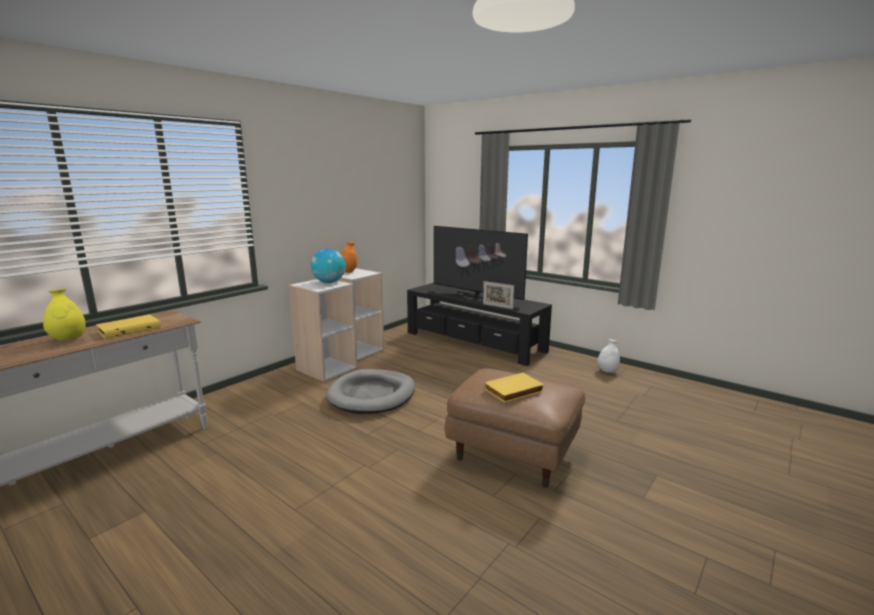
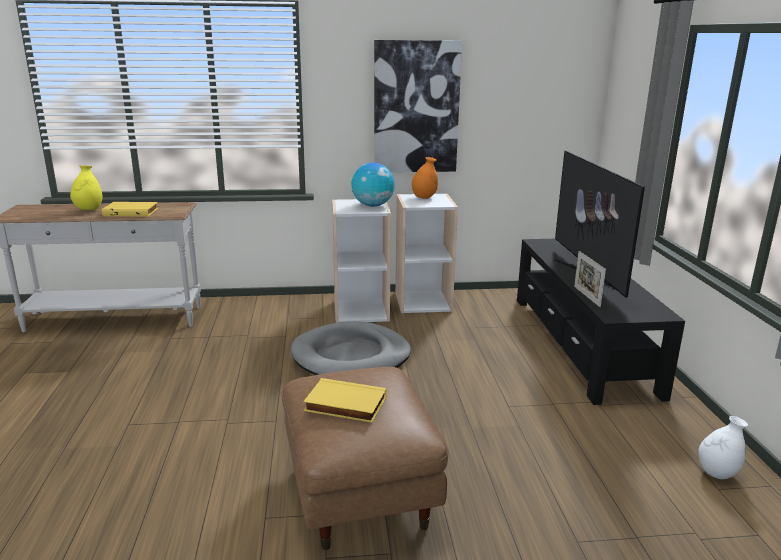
camera: 45 degrees right, 5 degrees up
(329, 206) = (416, 107): none -> picture

